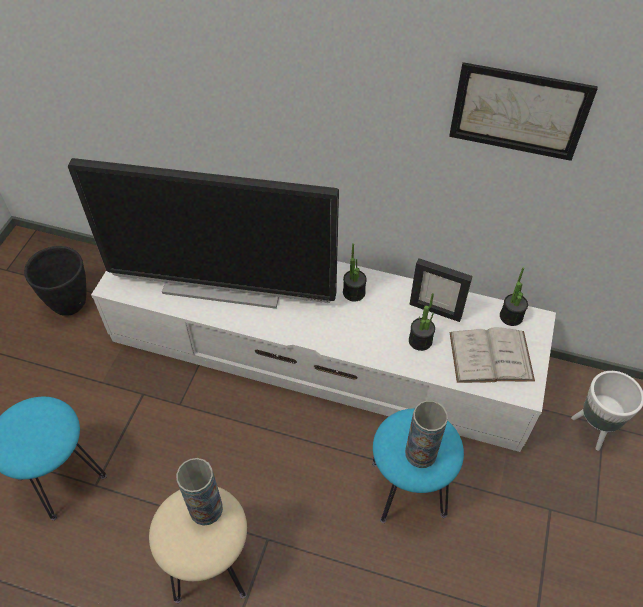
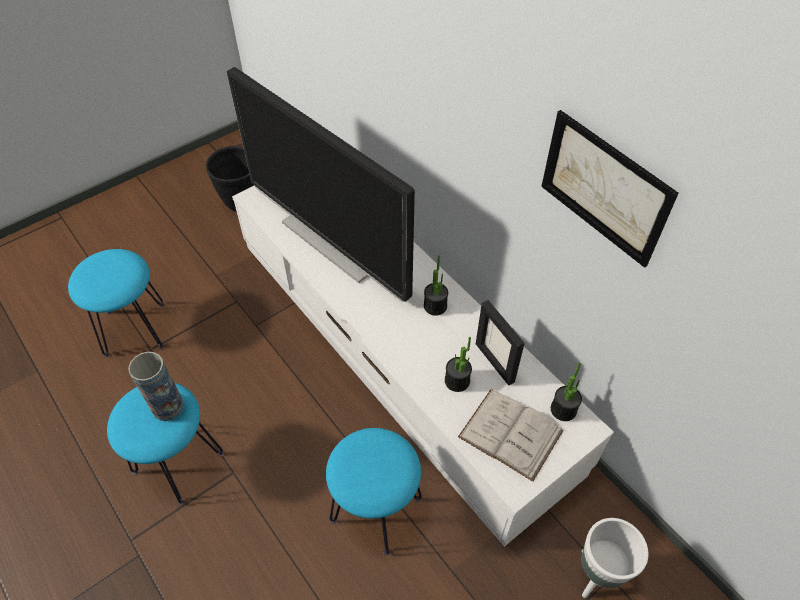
camera: 35 degrees right, 0 degrees up
(211, 564) = (179, 462): beige stool -> turquoise stool
(421, 453) = (367, 475): vase -> none

